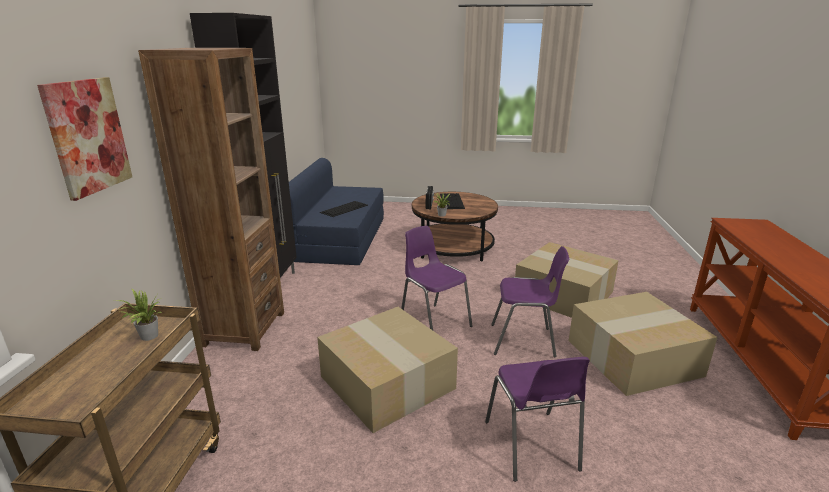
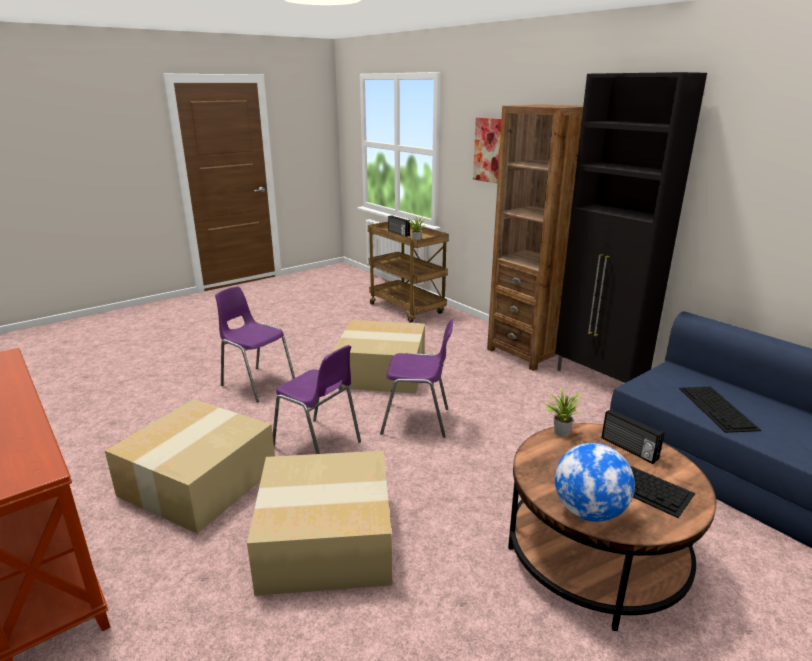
camera: 135 degrees right, 0 degrees up
(101, 377) = (398, 233): none -> radio
(483, 202) = (589, 512): none -> globe
(524, 341) = (318, 445): purple chair -> purple chair turned 105 degrees counterclockwise

